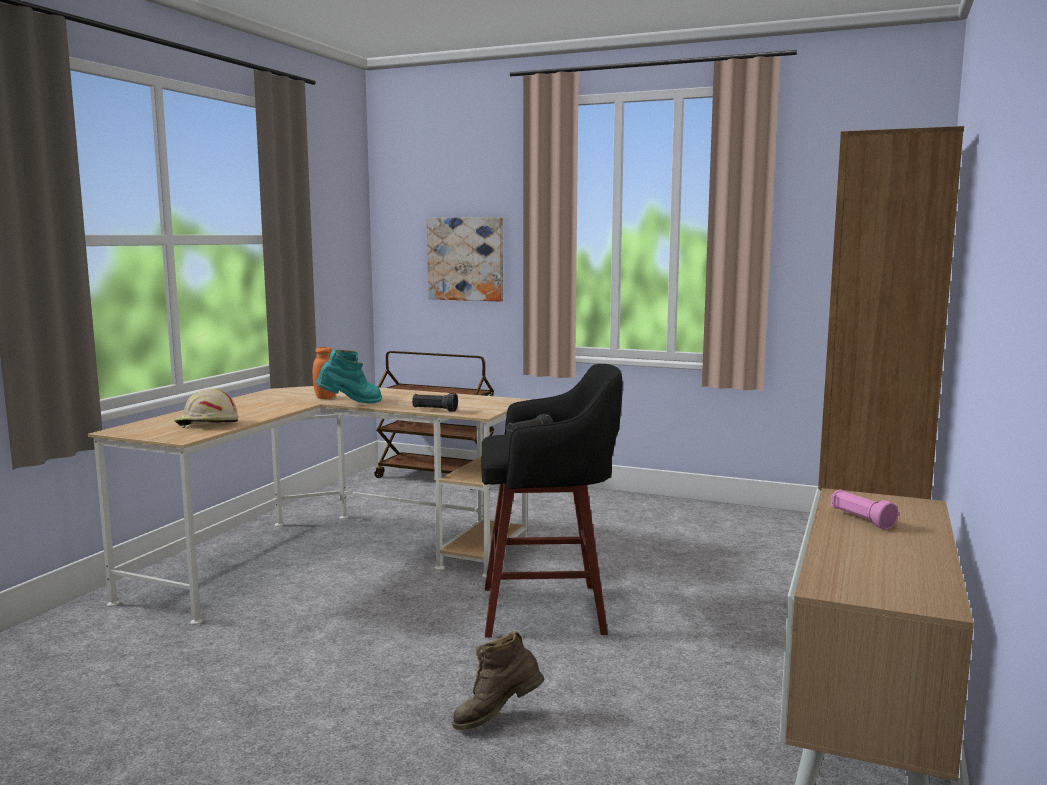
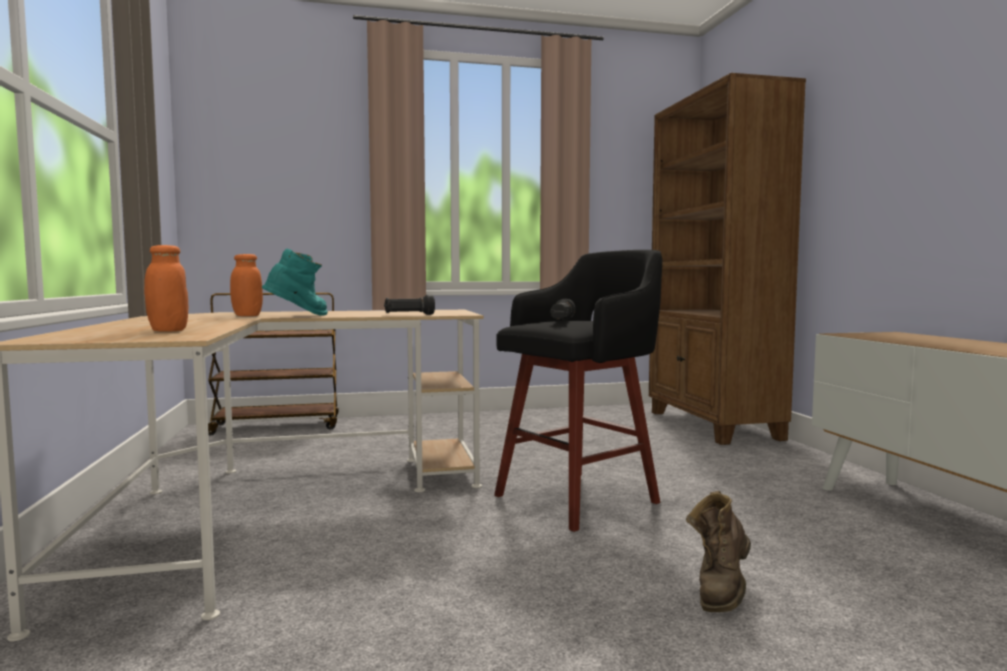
camera: 35 degrees left, 5 degrees down
(206, 424) = (168, 330): beige hard hat -> orange jar
(466, 259) = (298, 198): picture -> none
(861, 520) = (909, 339): pink flashlight -> none

